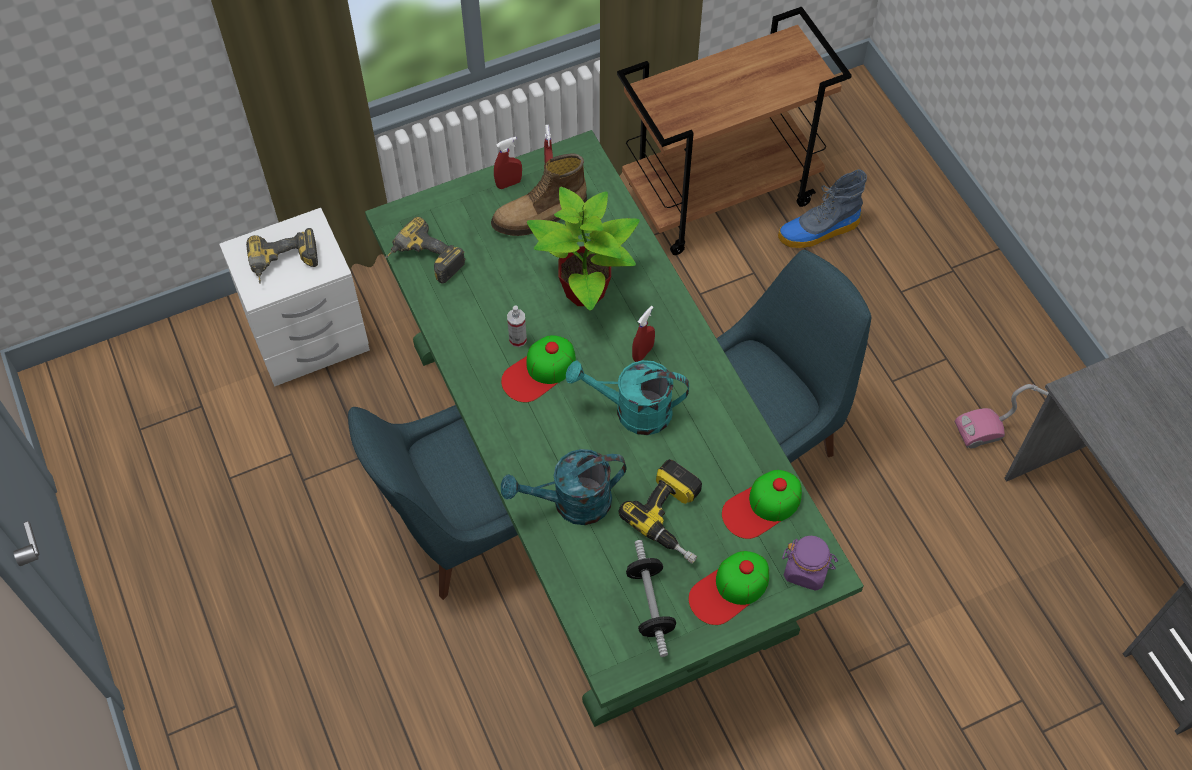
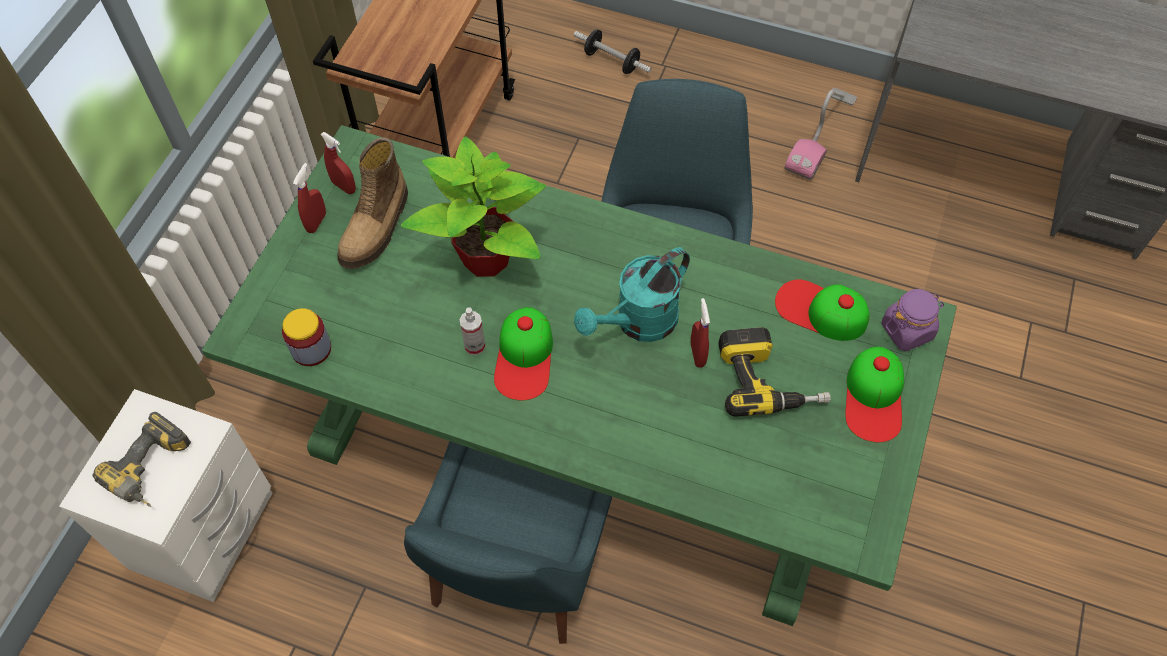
camera: 45 degrees left, 0 degrees up
(424, 261) = (311, 349): power drill -> jar
(571, 503) = (677, 443): turquoise watering can -> none
(643, 353) = (592, 270): red spray bottle -> red spray bottle (697, 354)
(650, 604) = (832, 466): dumbbell -> dumbbell (611, 61)
(762, 506) = (820, 311): cap -> cap turned 105 degrees clockwise
(818, 231) = (542, 108): boot -> none

